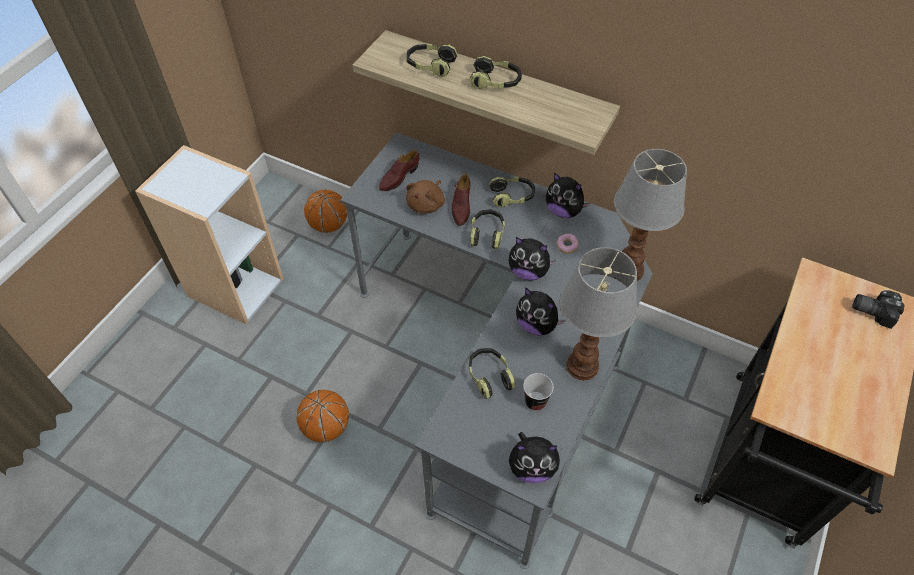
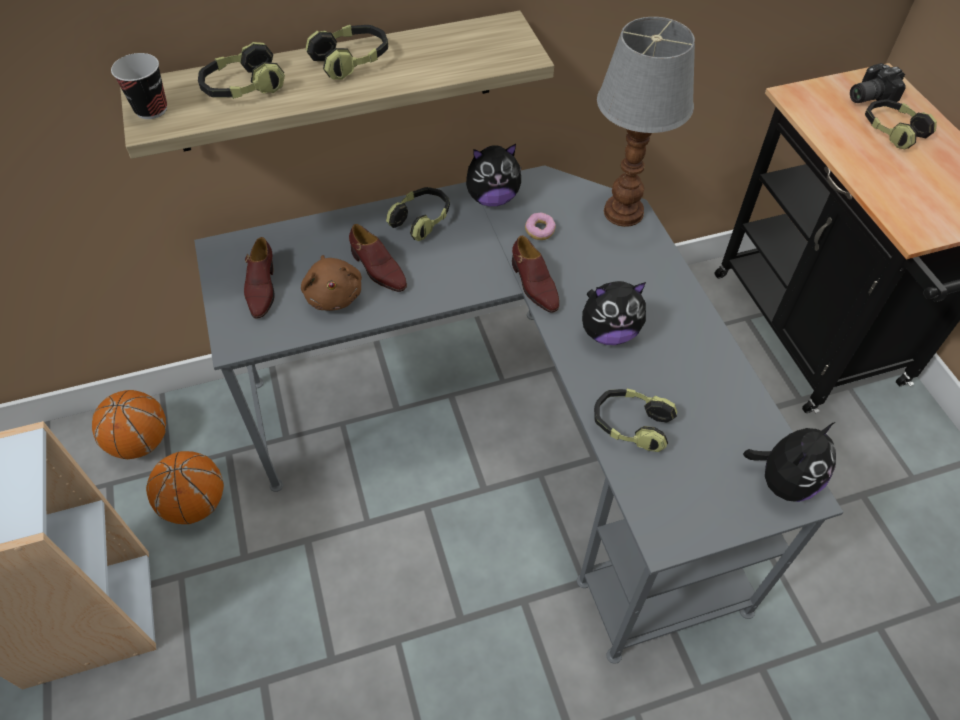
camera: 45 degrees left, 0 degrees up
(326, 427) = (399, 675): basketball -> basketball (195, 504)
(487, 234) = (443, 278): headphones -> headphones (892, 131)
(528, 272) = (534, 285): plush toy -> brown shoe
(535, 402) = (704, 411): cup -> cup (151, 109)
(581, 366) = (698, 338): table lamp -> none

